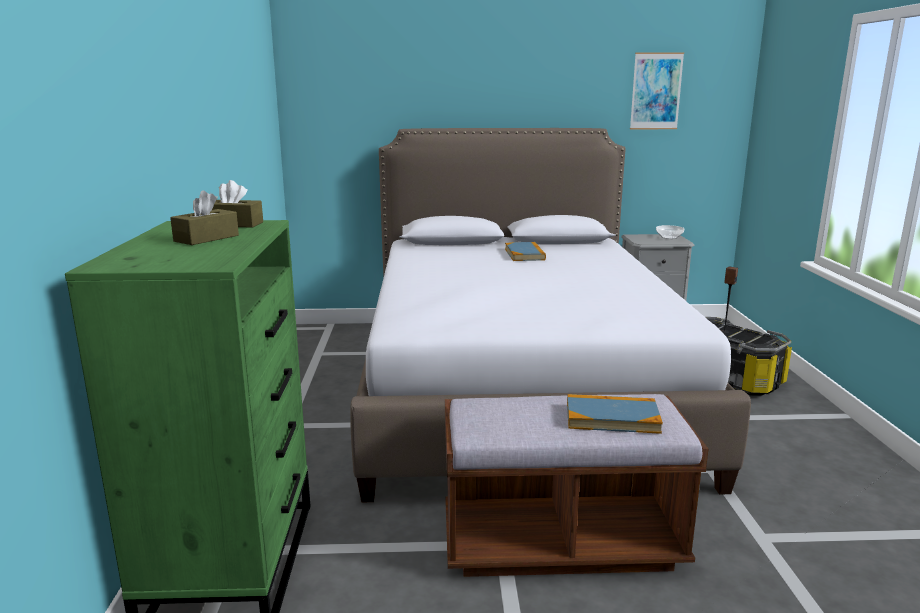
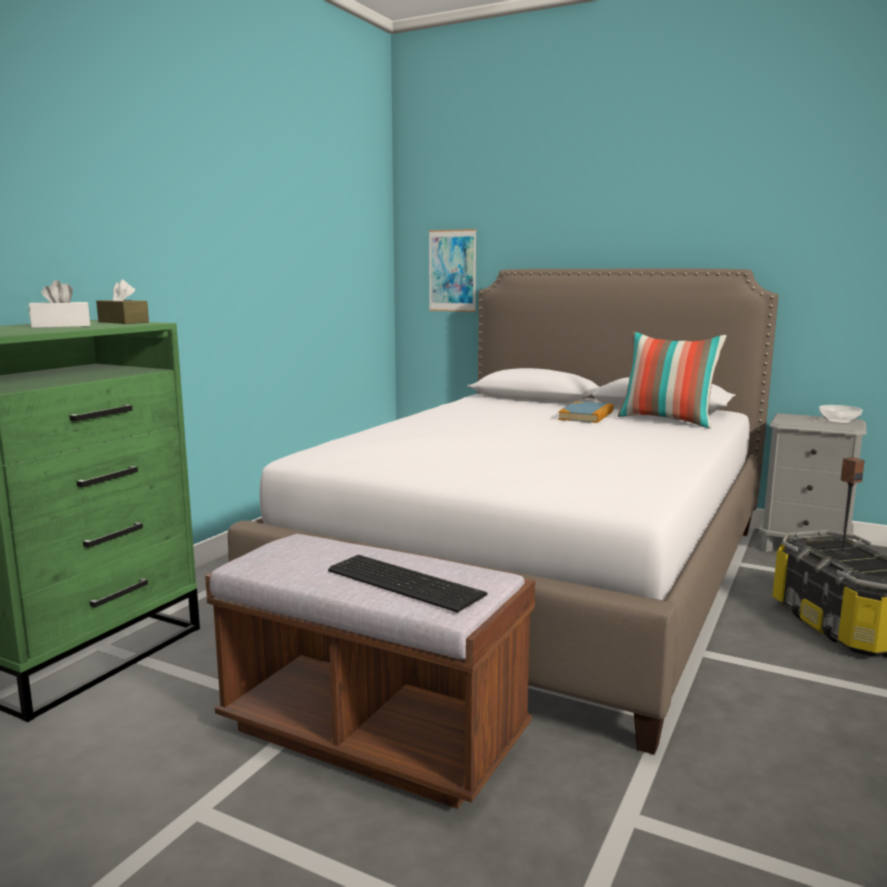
camera: 30 degrees right, 5 degrees down
(206, 238) = (61, 326): brown tissue box -> white tissue box
(584, 252) = (667, 421): none -> pillow
(612, 418) = (405, 581): book -> keyboard
(656, 91) = (834, 220): picture -> picture (452, 270)

